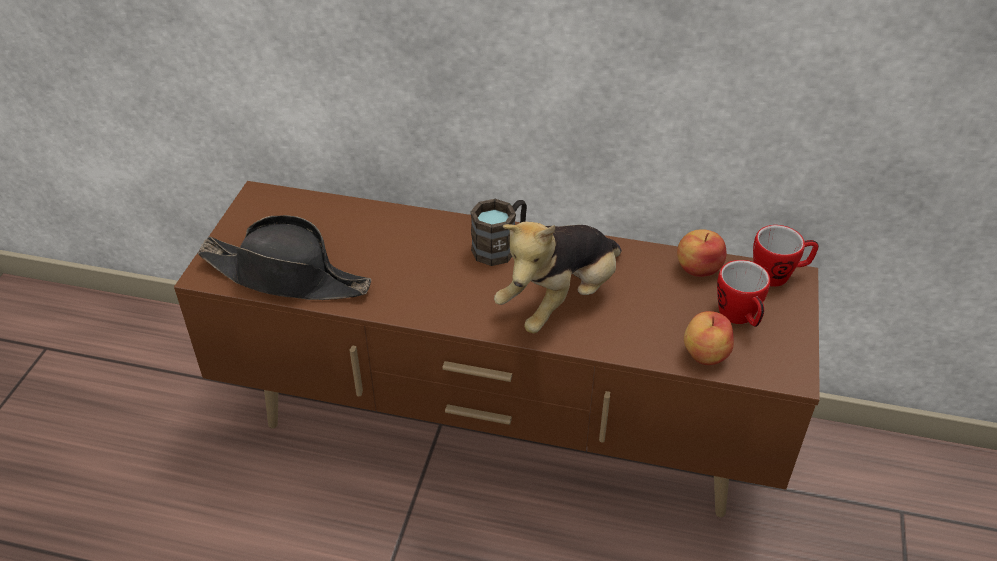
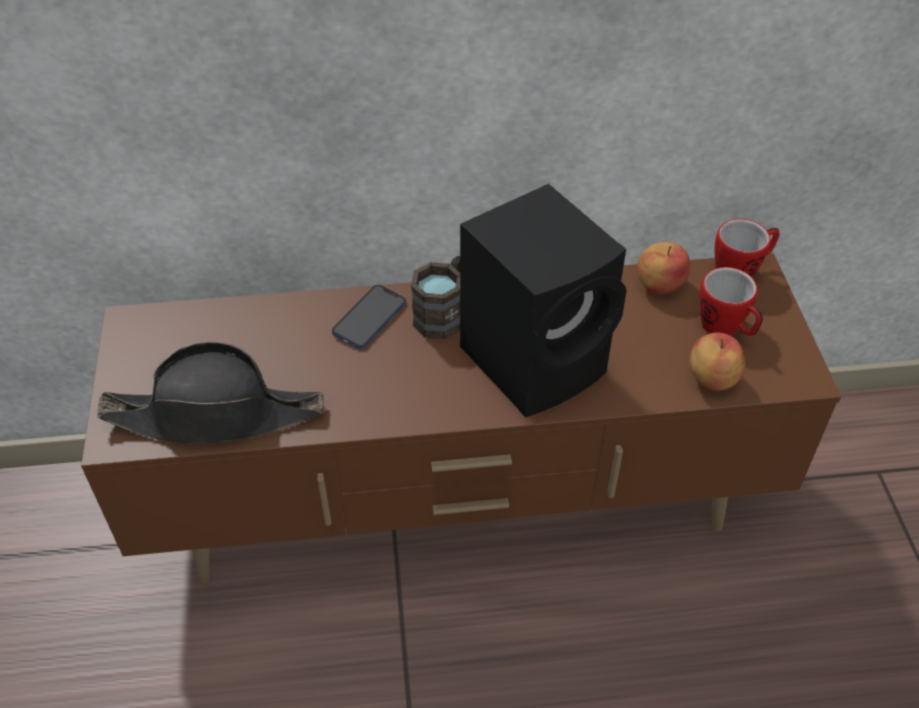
camera: 20 degrees left, 5 degrees up
(439, 236) = (369, 318): none -> phone
(560, 300) = (537, 359): plush toy -> black speaker

